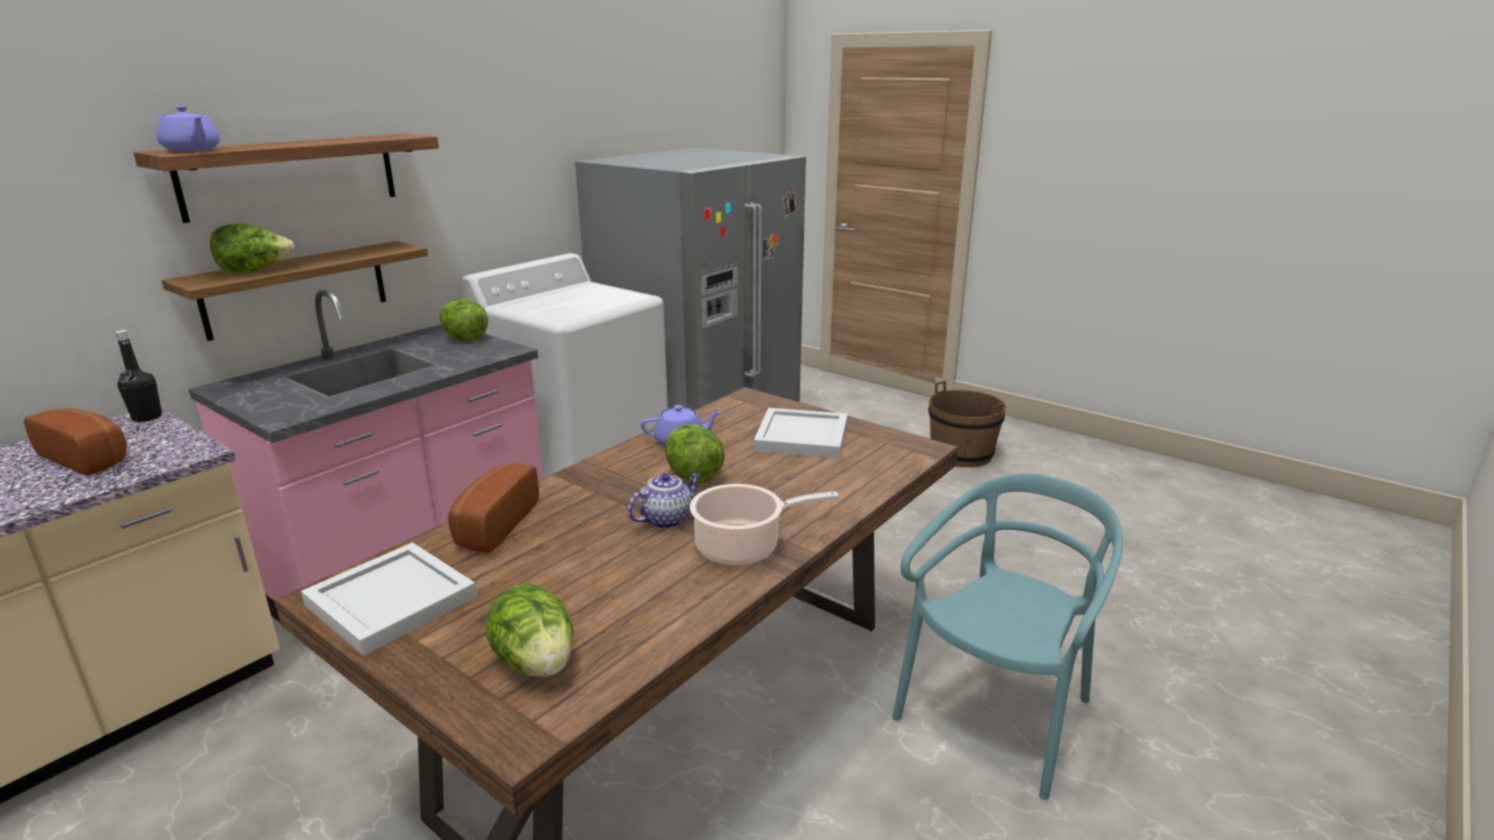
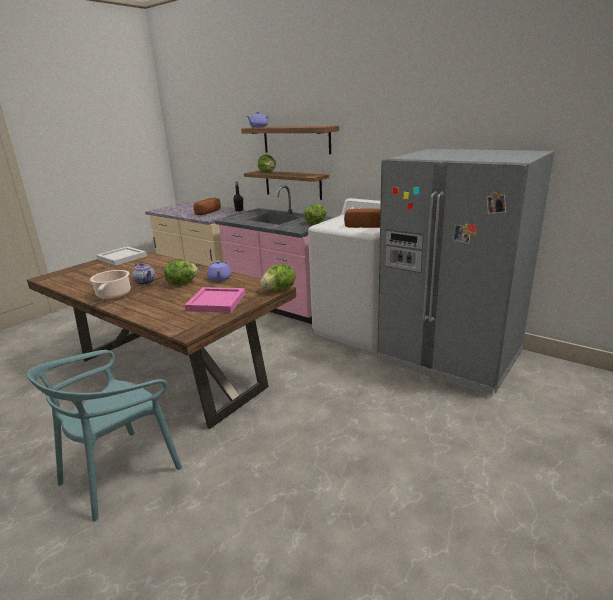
camera: 90 degrees right, 0 degrees up
(492, 525) = (160, 261): bread -> bread (365, 225)
(536, 663) = (73, 275): lettuce -> lettuce (279, 289)
(803, 437) = (215, 302): white tray -> pink tray
(961, 454) = (493, 506): brown bucket -> none
(997, 715) = (120, 472): turquoise chair -> turquoise chair turned 90 degrees clockwise

